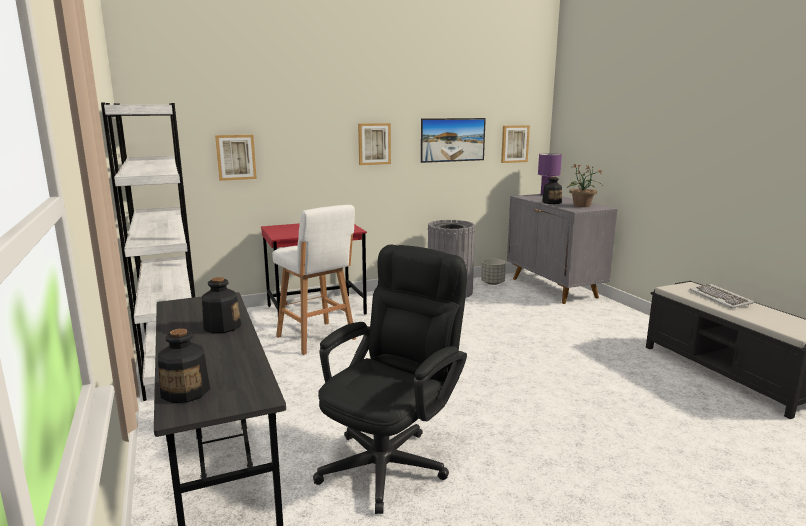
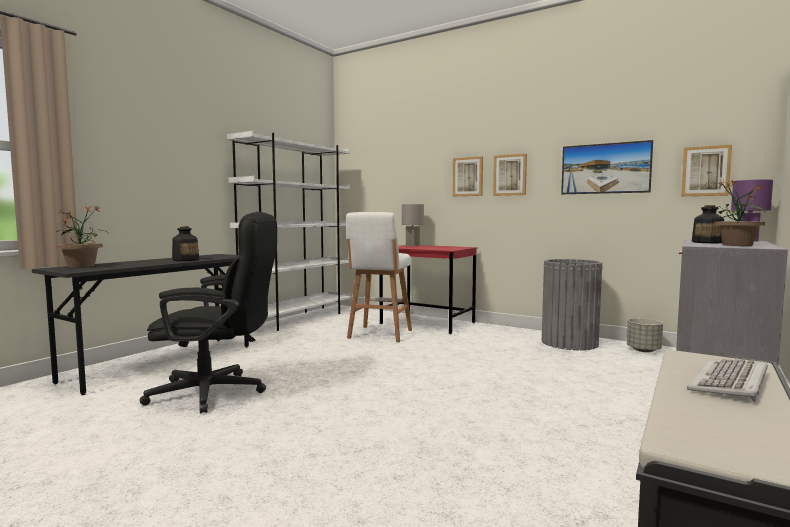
camera: 55 degrees right, 10 degrees down
(186, 391) = (81, 266): bottle -> potted plant
(236, 157) = (397, 187): picture -> picture (468, 176)
(281, 228) = (412, 245): none -> grey table lamp

